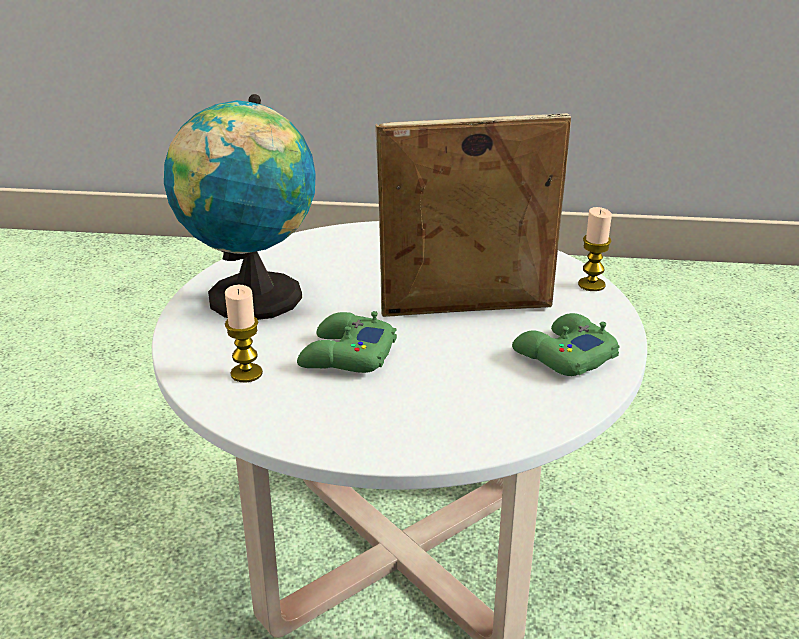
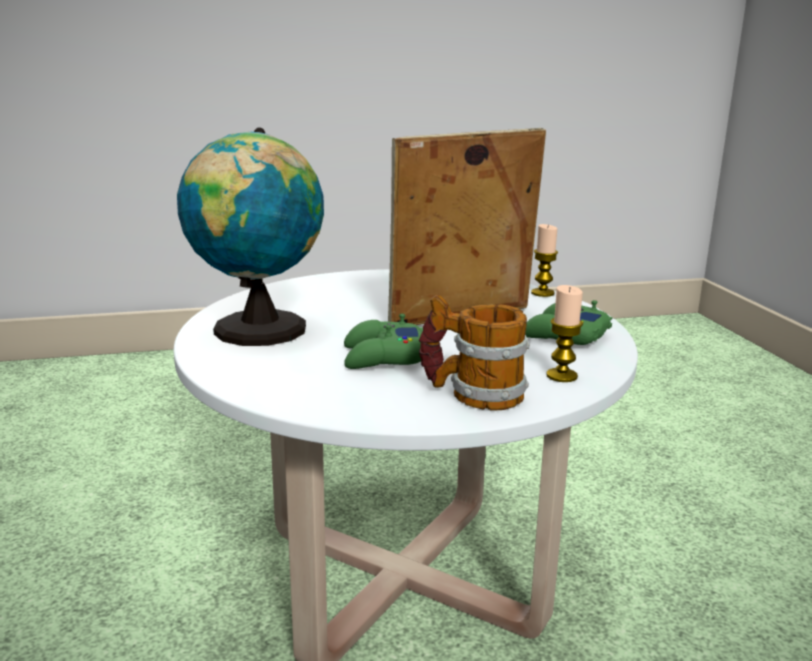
camera: 20 degrees left, 10 degrees down
(246, 373) = (300, 380): candle -> candle (561, 376)
(397, 423) = (472, 393): none -> mug

